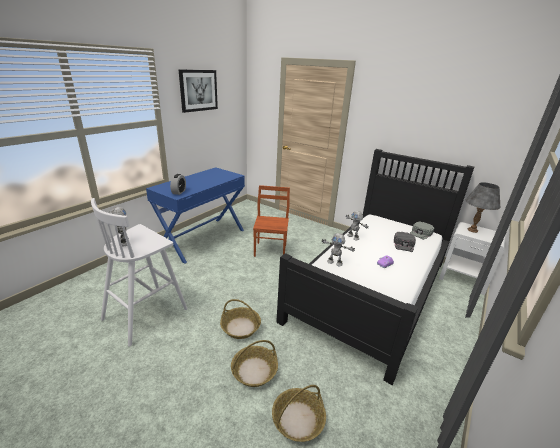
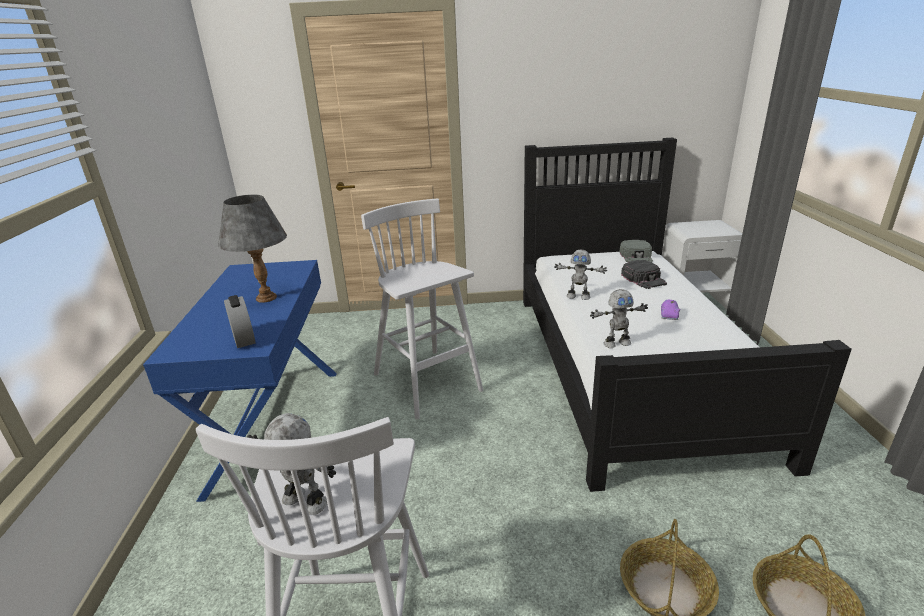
camera: 35 degrees left, 0 degrees up
(198, 90) = (144, 94): picture -> none
(241, 327) = (555, 537): basket -> none
(271, 250) = (428, 383): brown chair -> white stool
(472, 230) = (694, 228): grey table lamp -> grey table lamp (266, 298)

